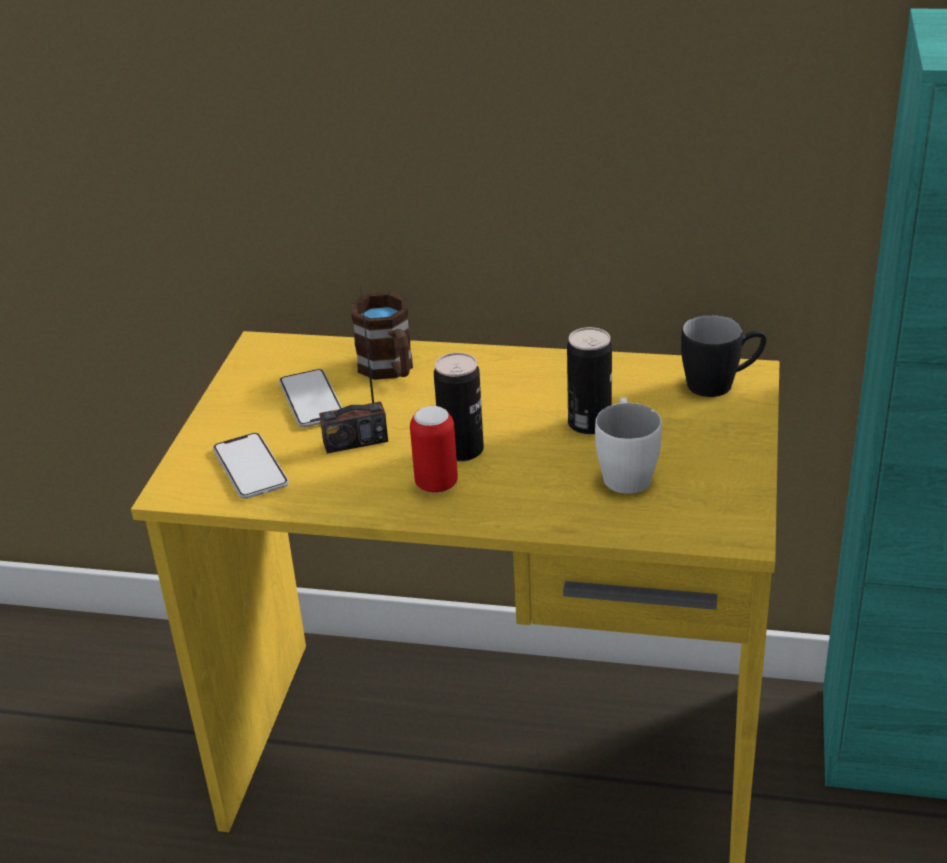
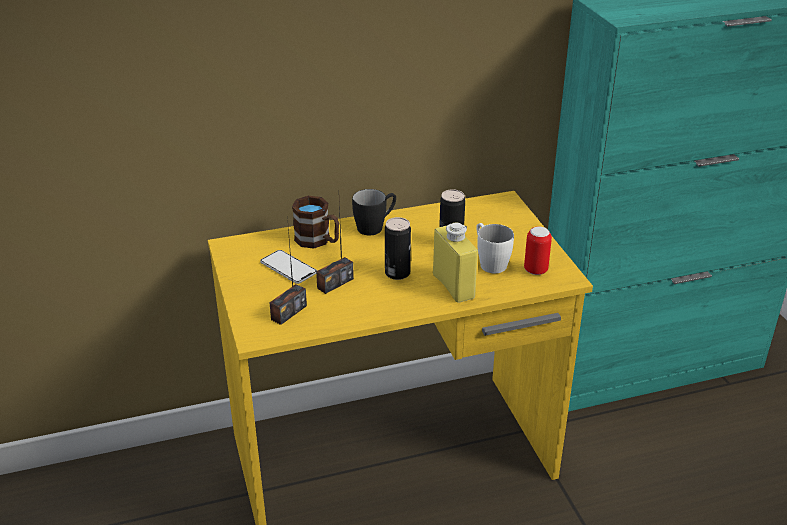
camera: 30 degrees left, 0 degrees up
(250, 467) = (288, 312): phone -> radio
(436, 484) = (400, 294): can -> can (535, 270)
(530, 495) = (453, 286): none -> yellow bottle
(721, 384) = (497, 208): black mug -> black mug (375, 226)

